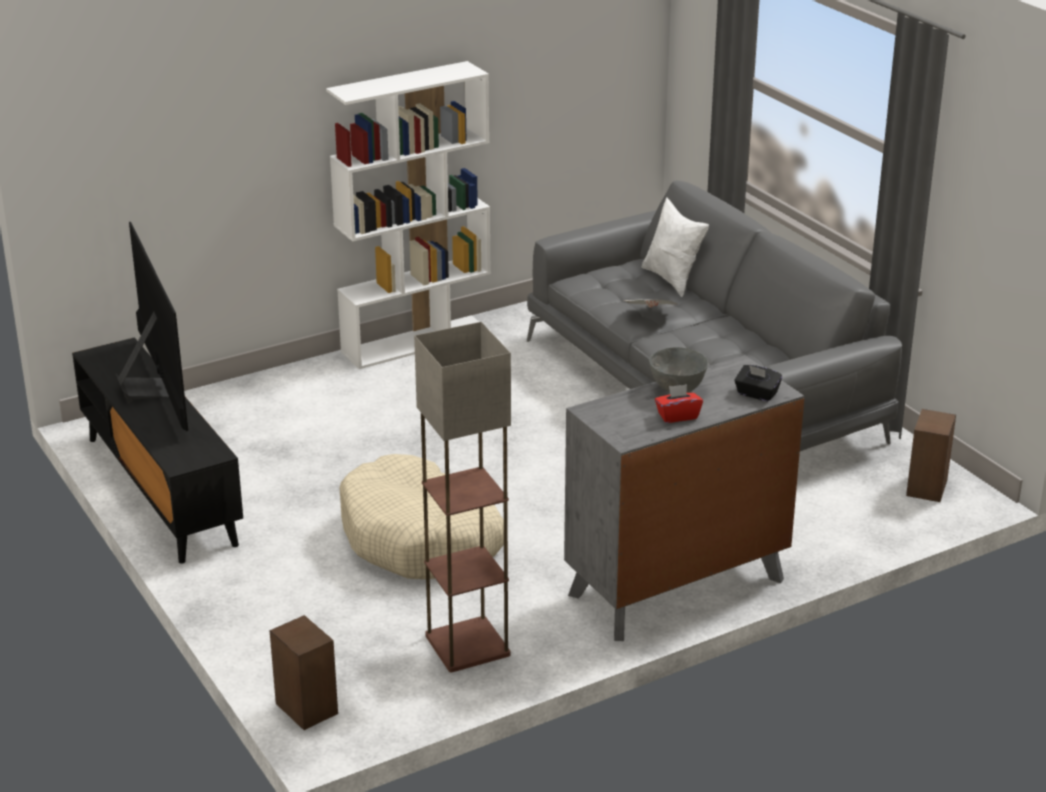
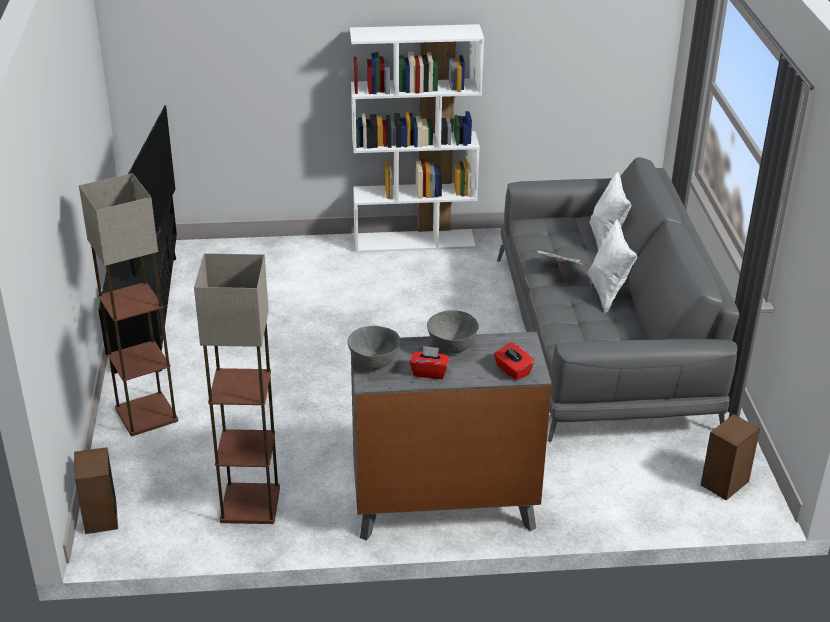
camera: 25 degrees right, 5 degrees up
(265, 593) = (147, 415): none -> floor lamp
(420, 539) = (288, 404): beige dog bed -> none
(613, 422) = (374, 363): none -> grey bowl
(717, 328) = (608, 293): none -> white pillow
(756, 394) = (512, 370): black tissue box -> red tissue box

